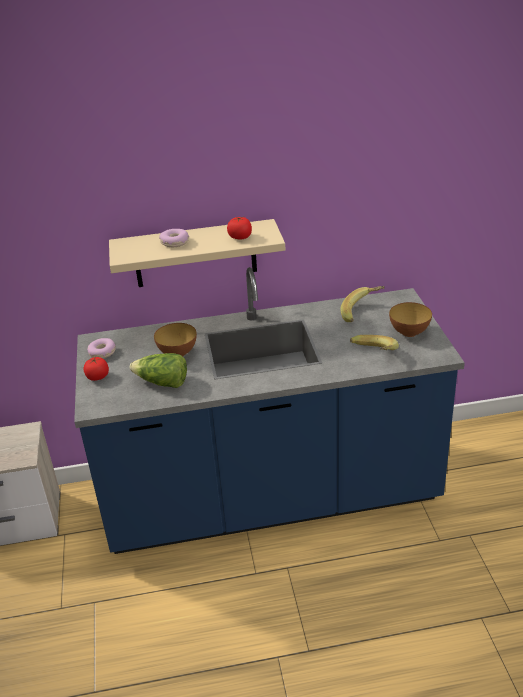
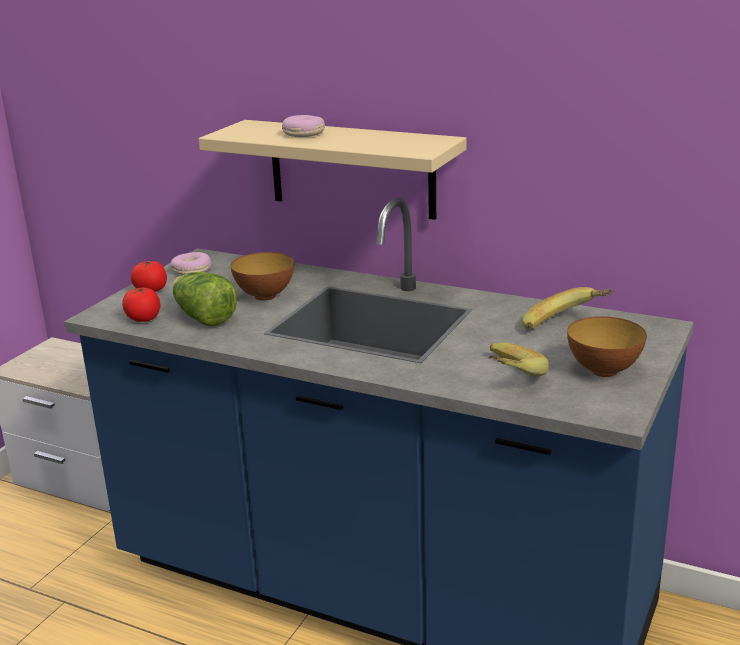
camera: 35 degrees right, 10 degrees down
(240, 237) = (386, 144): tomato -> tomato (143, 319)

